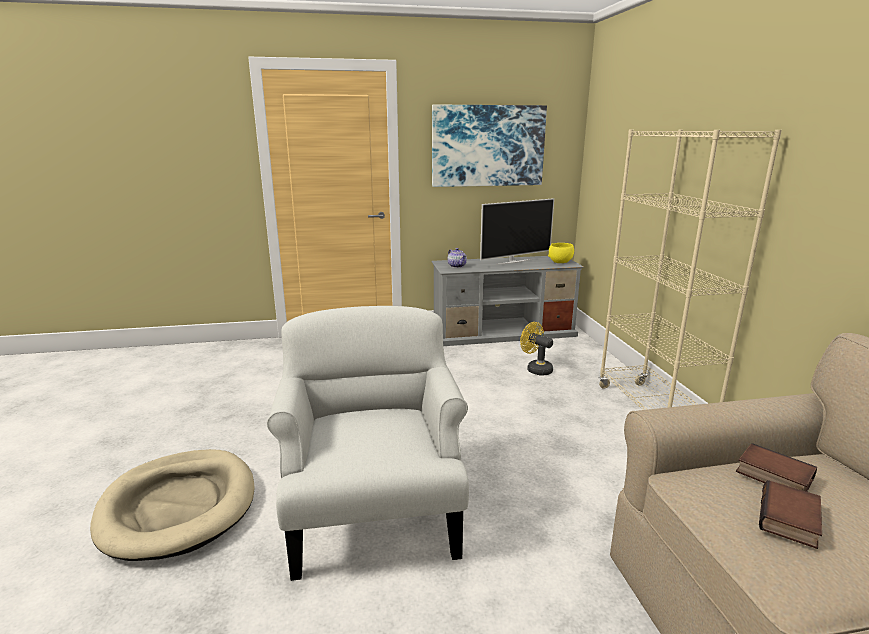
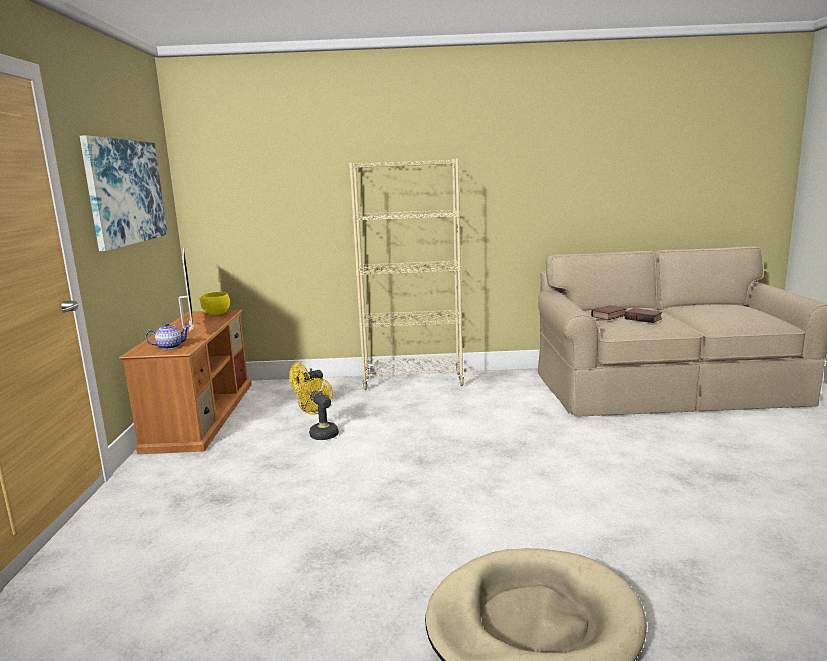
camera: 80 degrees left, 5 degrees down
(373, 512) = (536, 495): white armchair -> none
(486, 382) = (321, 433): none -> yellow fan
(503, 332) = (201, 414): grey tv stand -> brown tv stand

